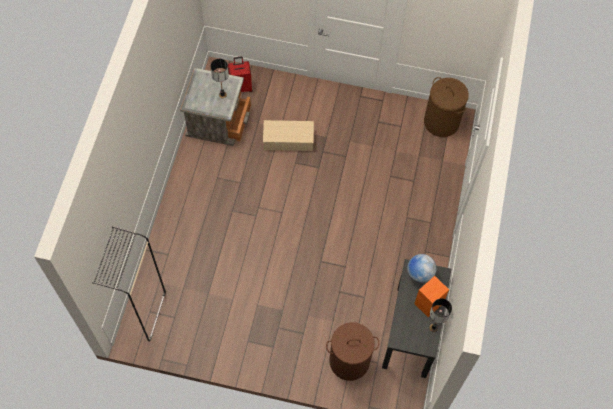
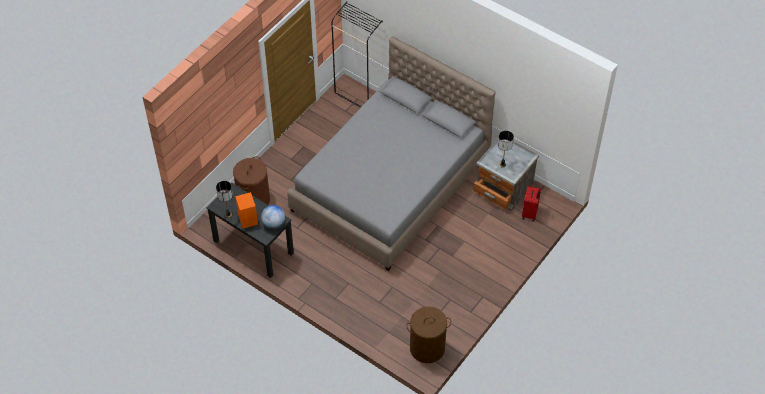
camera: 115 degrees right, 10 degrees down
(261, 226) = (391, 183): none -> grey bed
(289, 139) = (462, 229): beige storage box -> none

